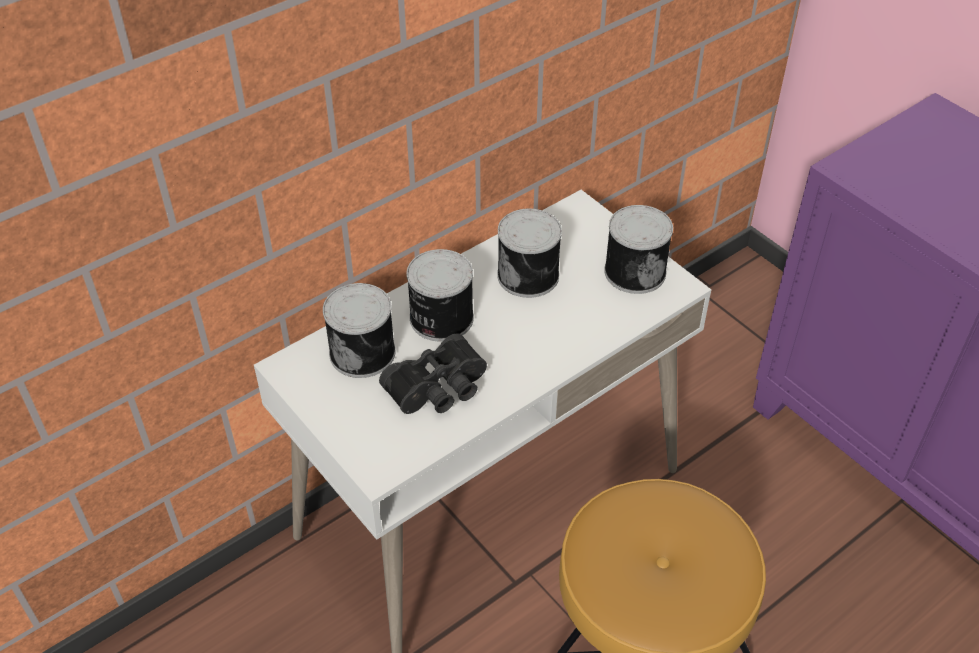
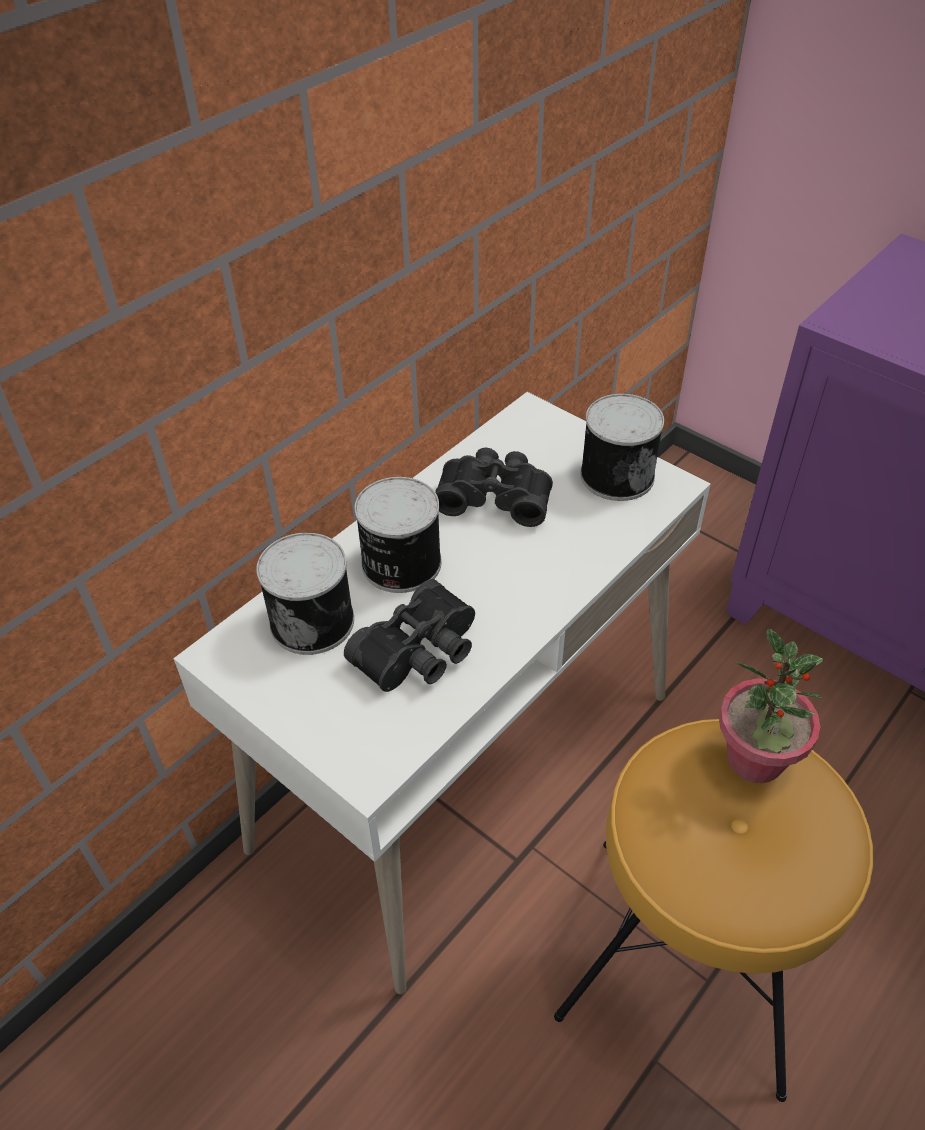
camera: 10 degrees left, 0 degrees up
(529, 275) = (495, 497): can -> black binoculars
(688, 515) = (755, 760): none -> potted plant

